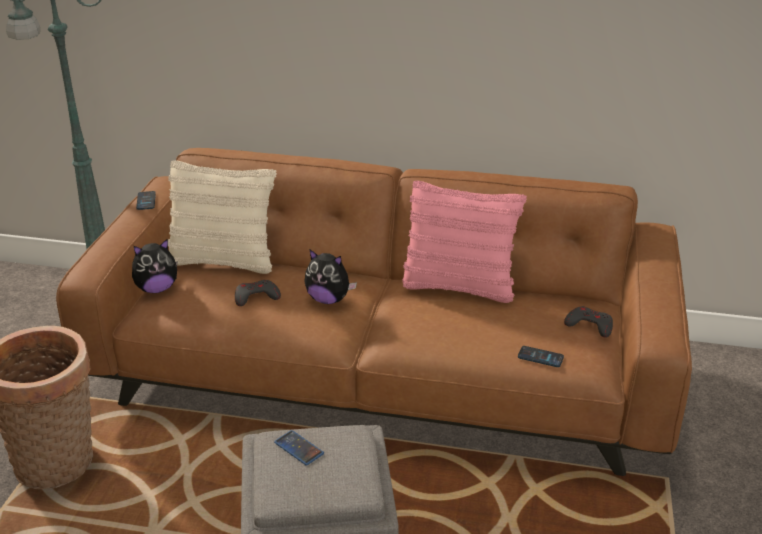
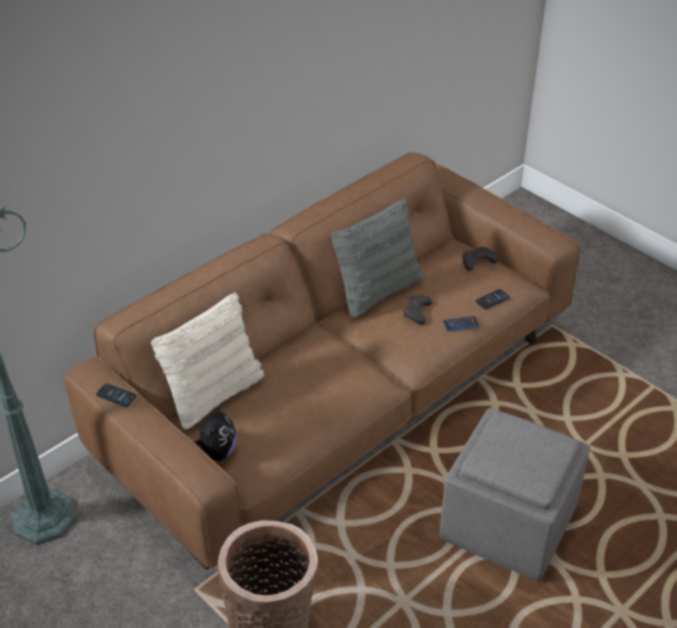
camera: 55 degrees left, 10 degrees up
(256, 297) = (291, 398): grey game controller -> grey game controller (417, 312)
(299, 448) = (499, 453): phone -> phone (460, 324)
(328, 299) = (331, 362): plush toy -> none
(460, 287) = (377, 292): pink pillow -> grey pillow

